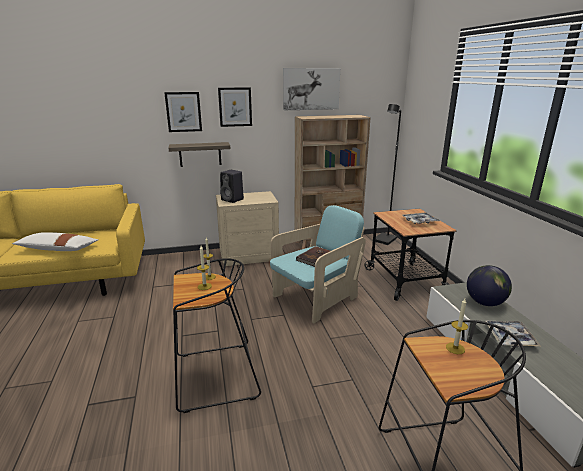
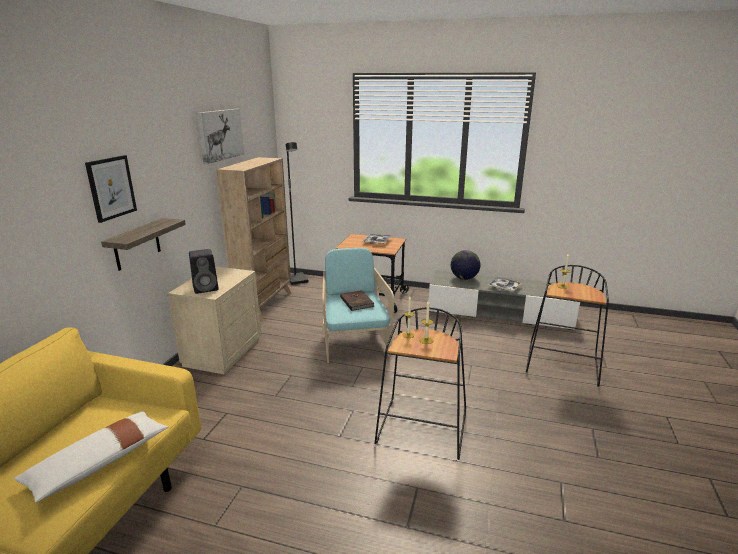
camera: 60 degrees left, 0 degrees up
(235, 107) = (162, 169): picture -> none

